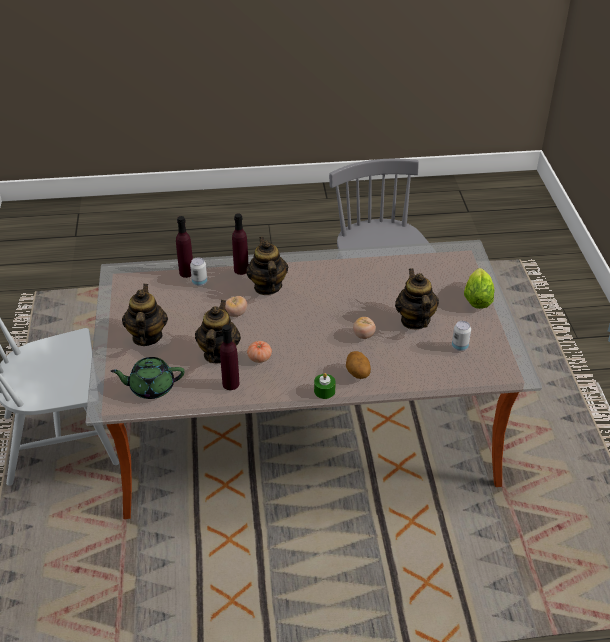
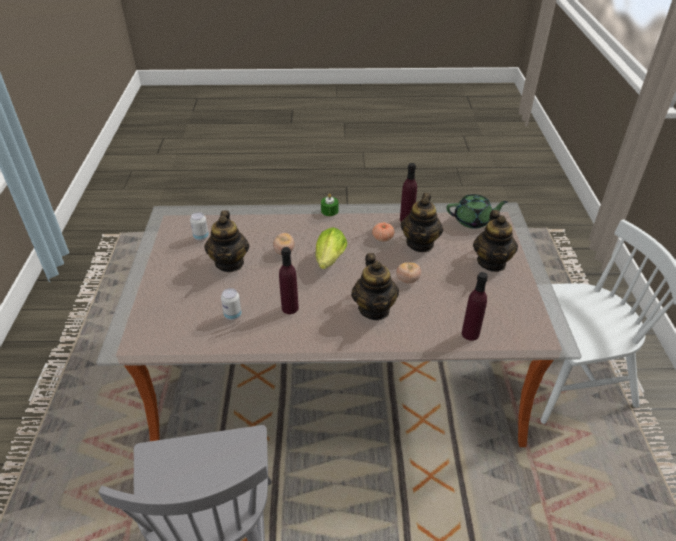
camera: 175 degrees left, 0 degrees up
(199, 282) = (452, 319): can -> can (233, 315)
(241, 270) = (405, 333): purple bottle -> purple bottle (290, 308)
(357, 374) = (299, 221): potato -> none
(477, 297) = (154, 282): lettuce -> lettuce (329, 262)

